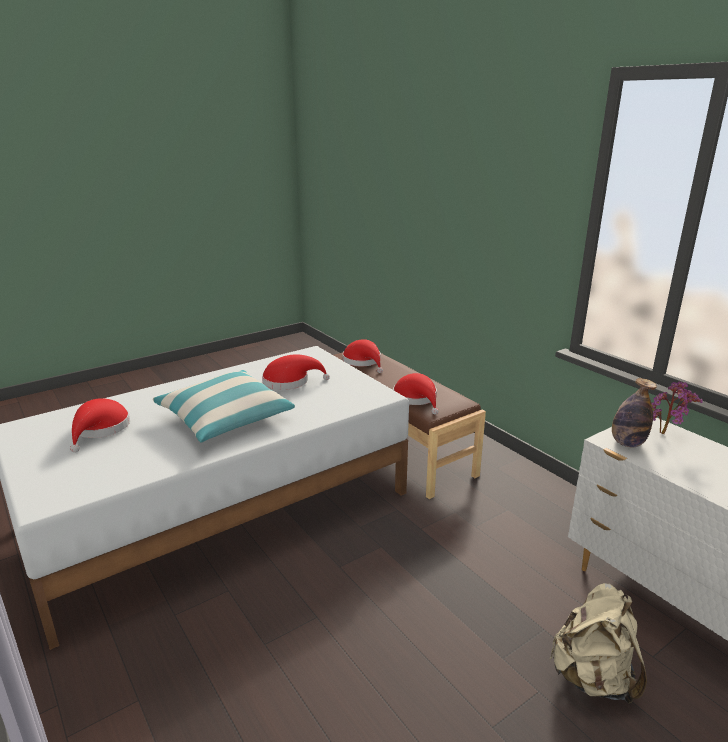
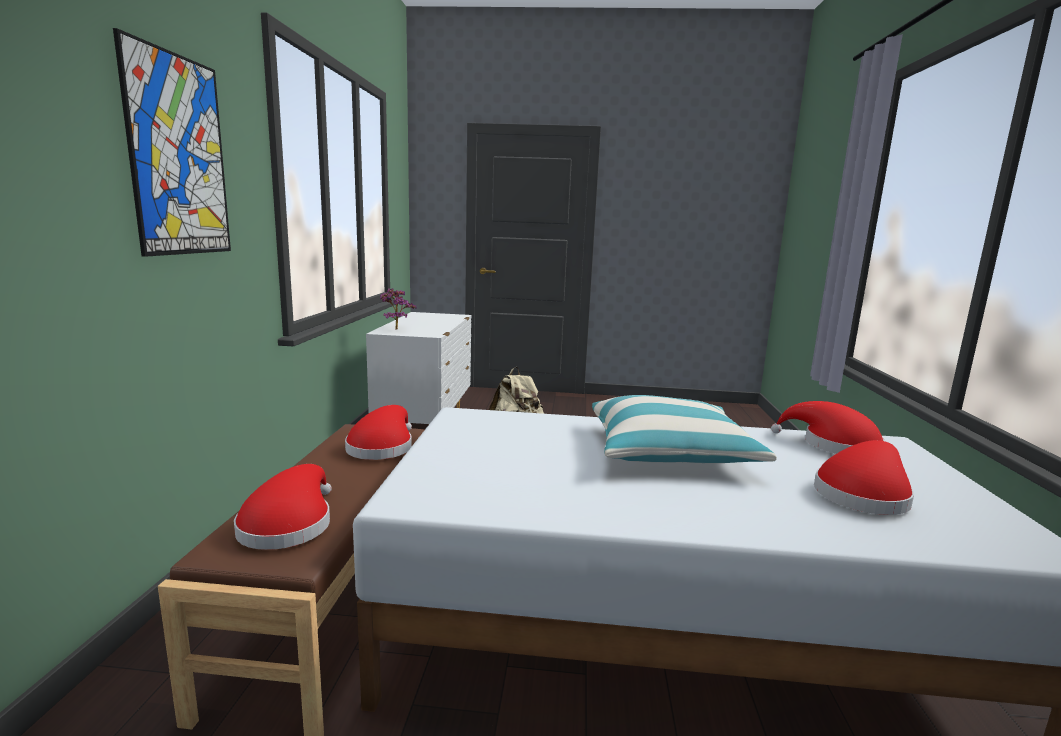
camera: 140 degrees left, 10 degrees down
(290, 381) = (529, 464): red hat -> red hat (834, 445)
(497, 197) = (179, 156): none -> picture
(627, 443) = (427, 332): bottle -> none

